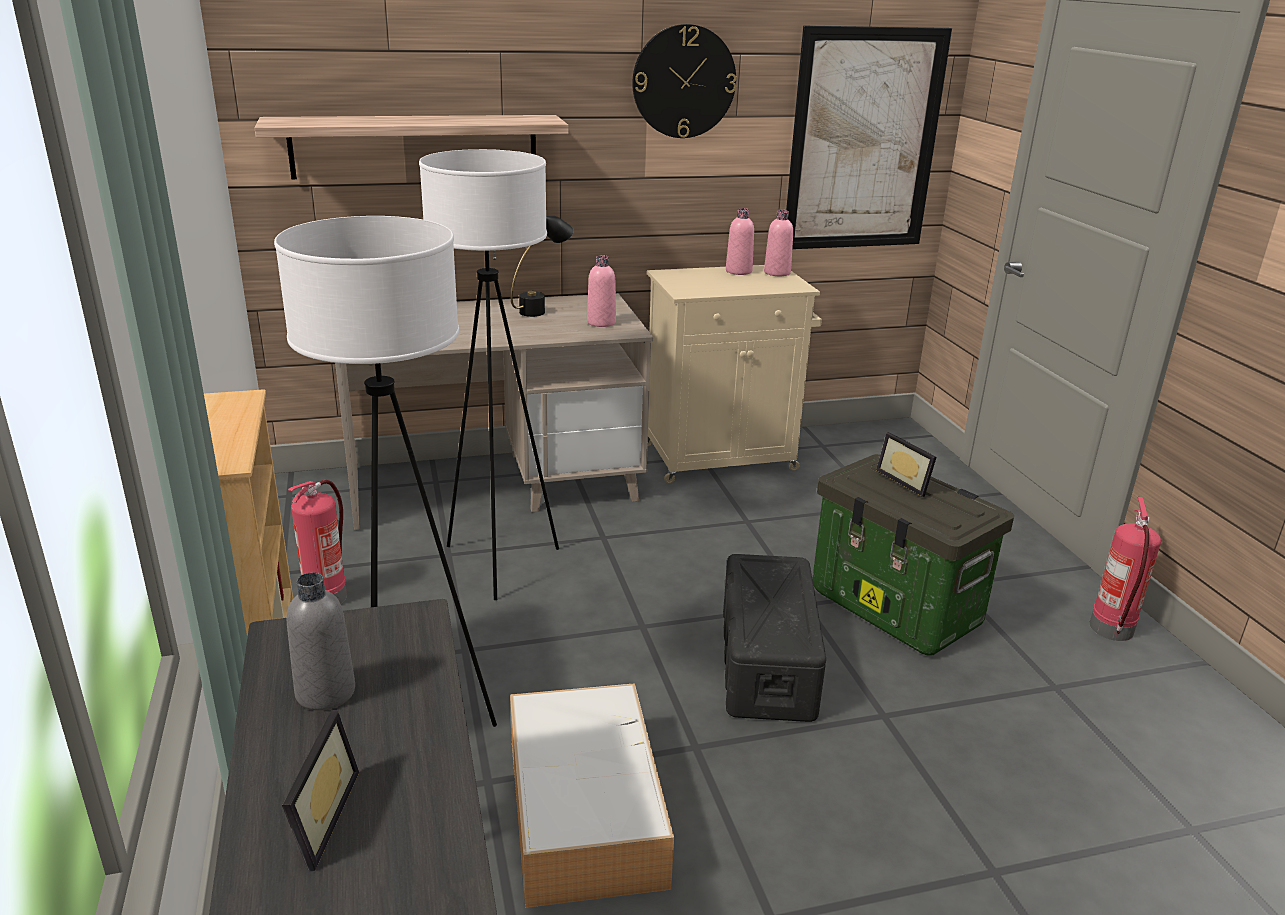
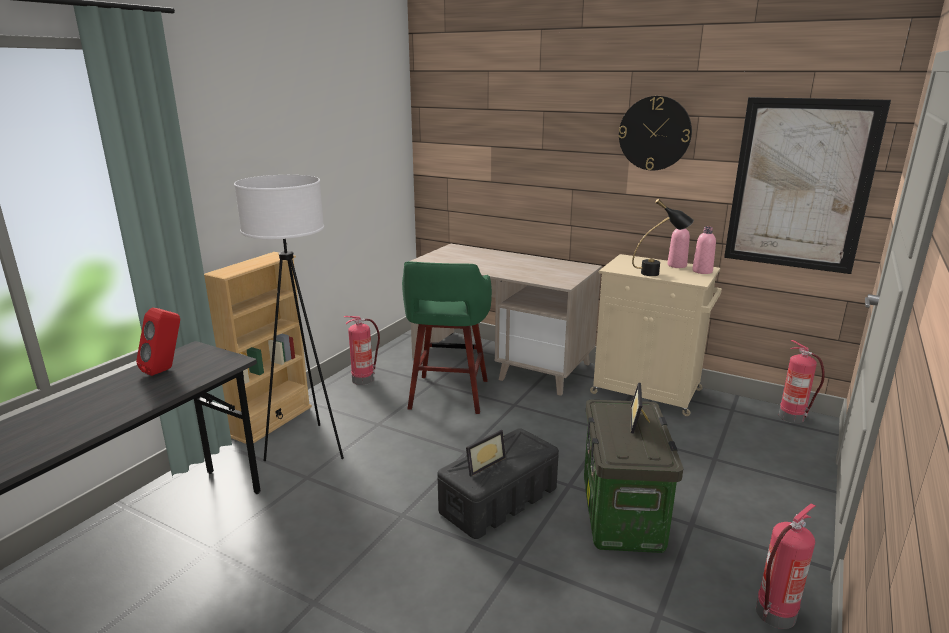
camera: 45 degrees right, 5 degrees down
(314, 817) = (90, 401): picture frame -> picture frame (482, 463)
(325, 692) = (166, 369): grey bottle -> red speaker
(415, 146) = (495, 161): shelf -> none
(499, 563) = (448, 395): white floor lamp -> green stool
(541, 309) = (540, 264): black table lamp -> black table lamp (658, 273)
(583, 807) = (321, 509): storage box -> none
(601, 322) = (557, 276): pink bottle -> none
(878, 432) = (793, 417): none -> fire extinguisher

